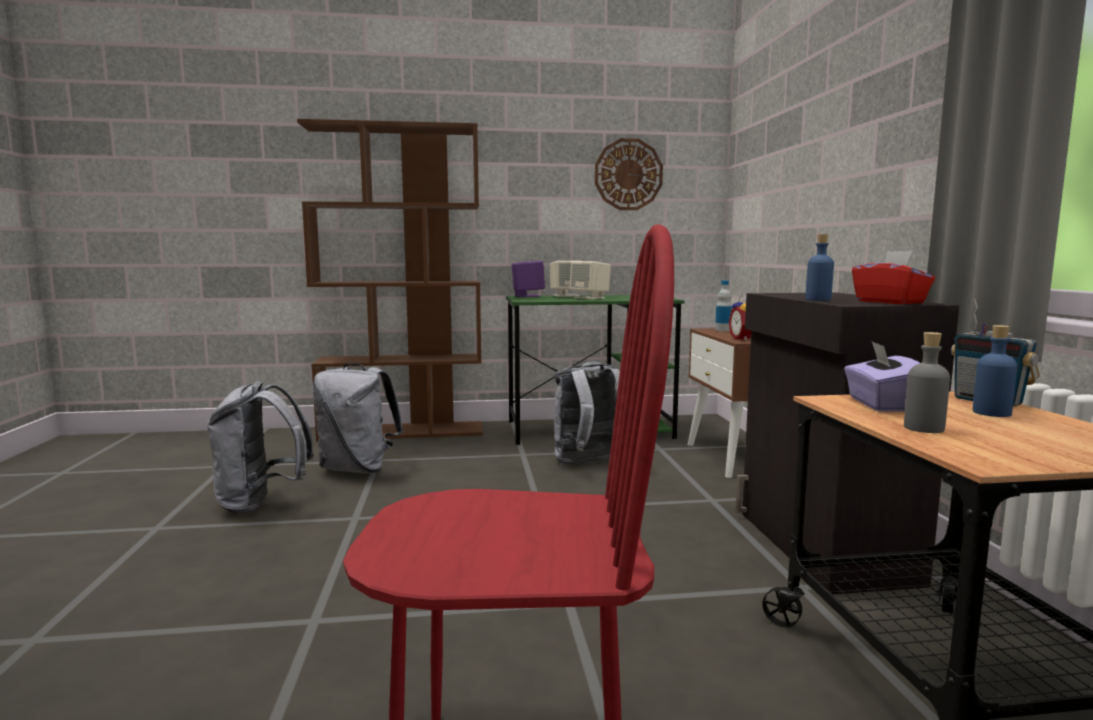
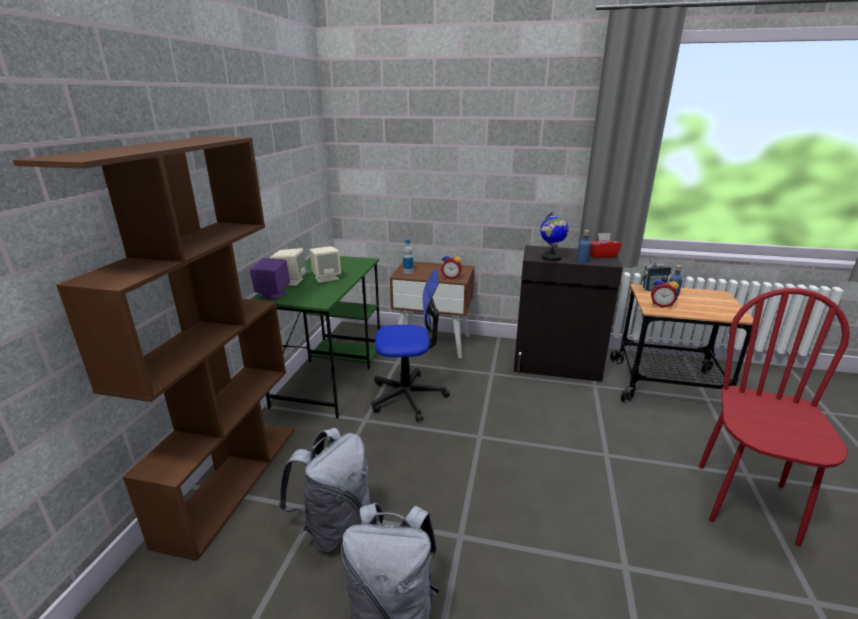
camera: 70 degrees left, 15 degrees up
(589, 464) = (408, 396): grey backpack -> office chair
(628, 174) = (289, 160): wall clock -> none
(792, 295) = (551, 258): none -> globe
(881, 405) = (661, 305): purple tissue box -> alarm clock
(923, 428) = (700, 311): grey bottle -> none

